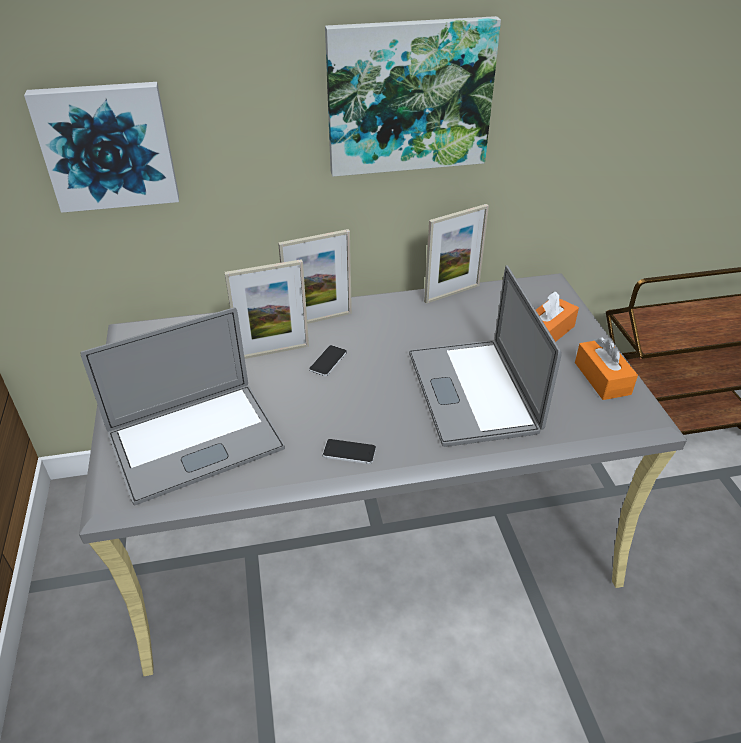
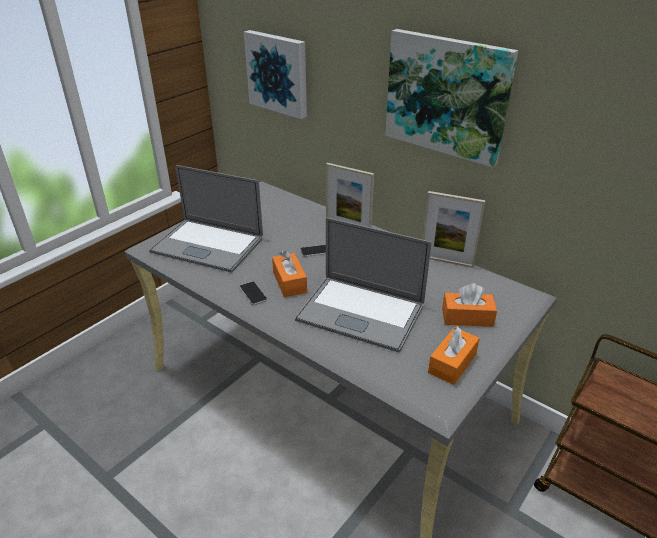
camera: 50 degrees right, 5 degrees down
(273, 351) = (301, 231): picture frame -> none
(362, 412) = (289, 282): none -> orange tissue box
(472, 391) = (360, 313): laptop -> laptop turned 105 degrees counterclockwise

